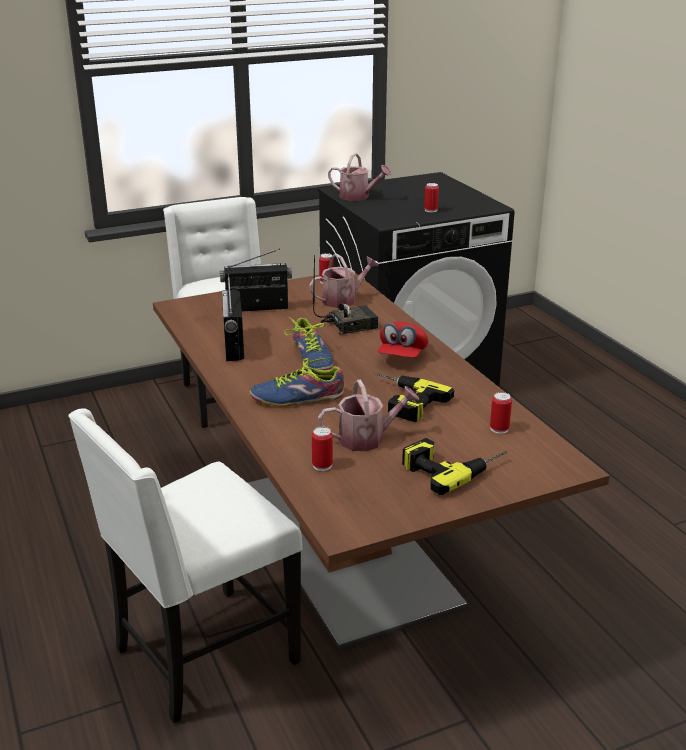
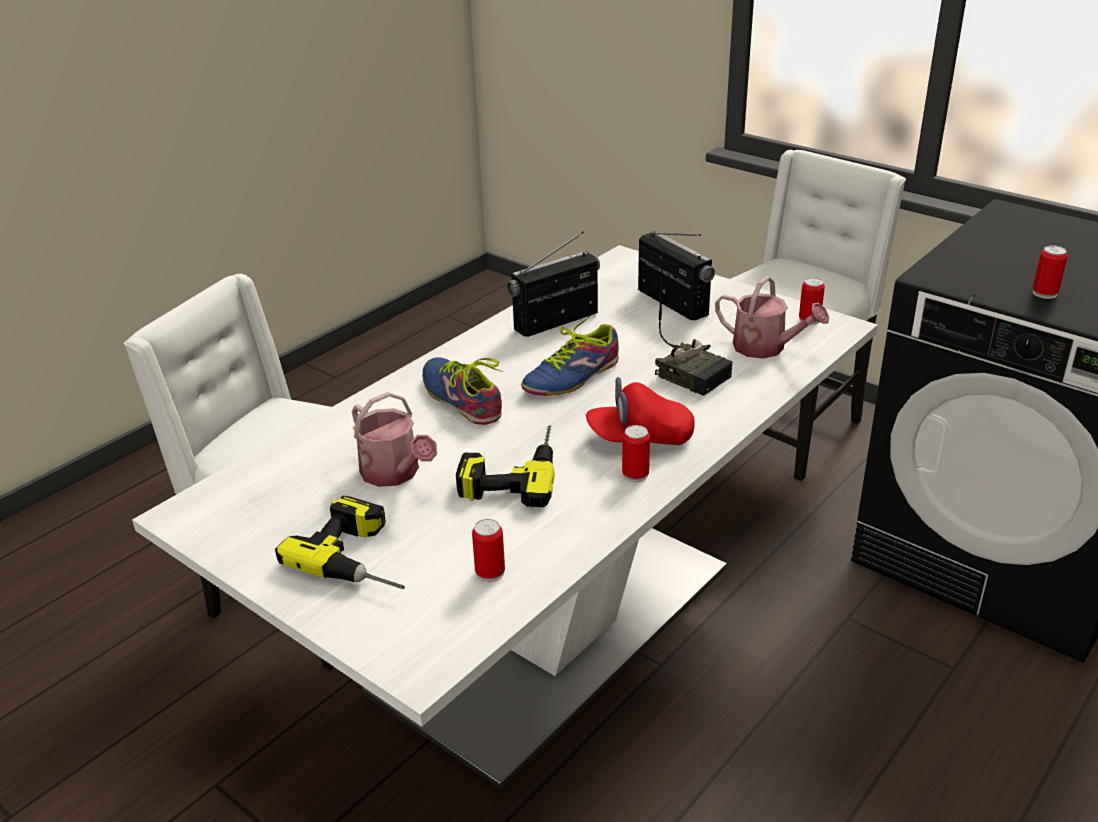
camera: 65 degrees right, 5 degrees up
(322, 465) = (314, 461): can -> can (635, 474)
(343, 545) = (555, 630): brown dining table -> white dining table
(358, 196) = (1007, 231): watering can -> none

